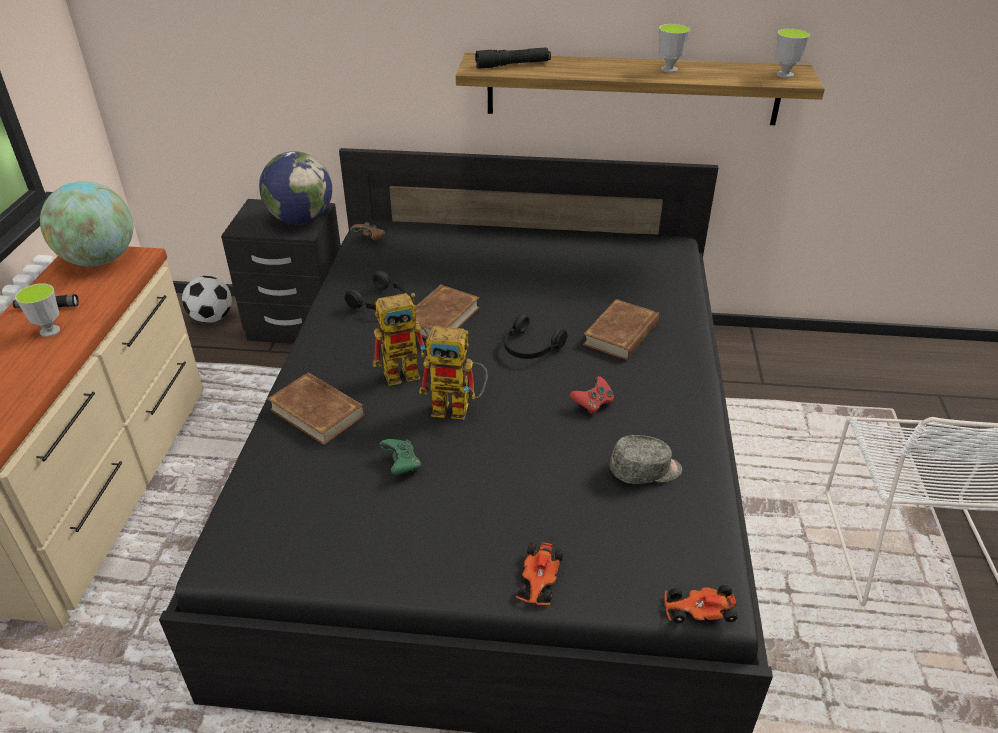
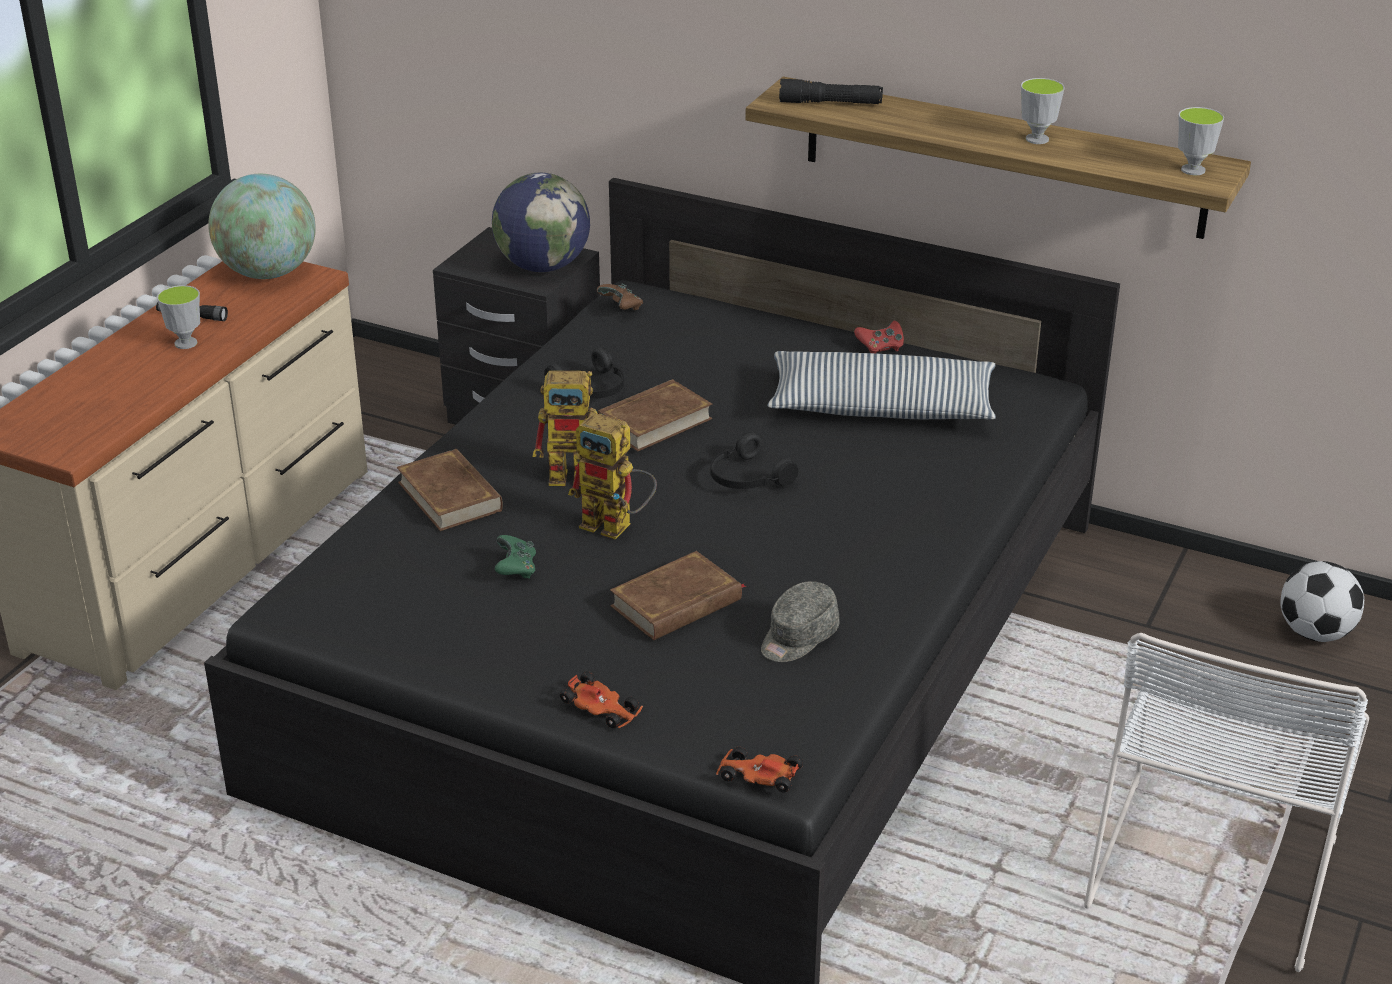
camera: 20 degrees right, 5 degrees down
(212, 318) = (414, 385): football -> football (1315, 633)
(539, 579) = (602, 709): toy car -> toy car turned 90 degrees counterclockwise
(584, 276) = (881, 407): none -> pillow
(592, 404) = (784, 556): red game controller -> red game controller (880, 348)
(621, 334) = (880, 486): brown book -> brown book (677, 603)
(645, 470) = (798, 638): grey cap -> grey cap turned 120 degrees clockwise

